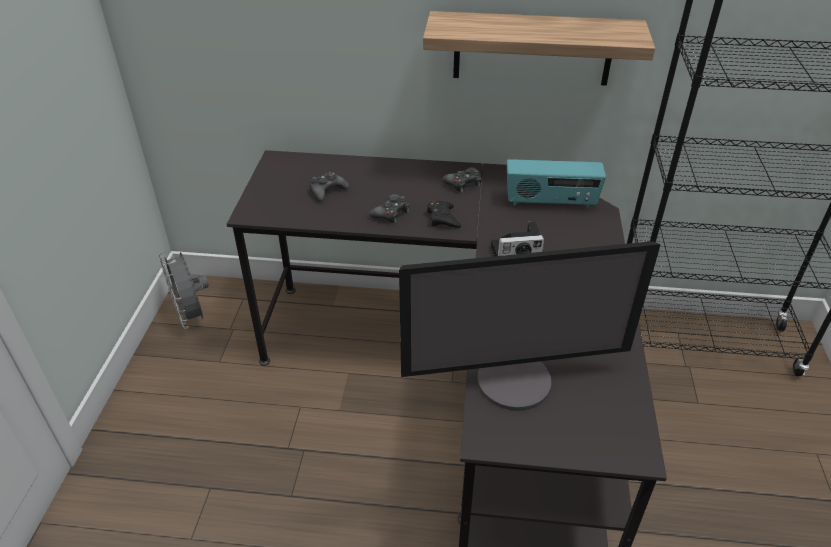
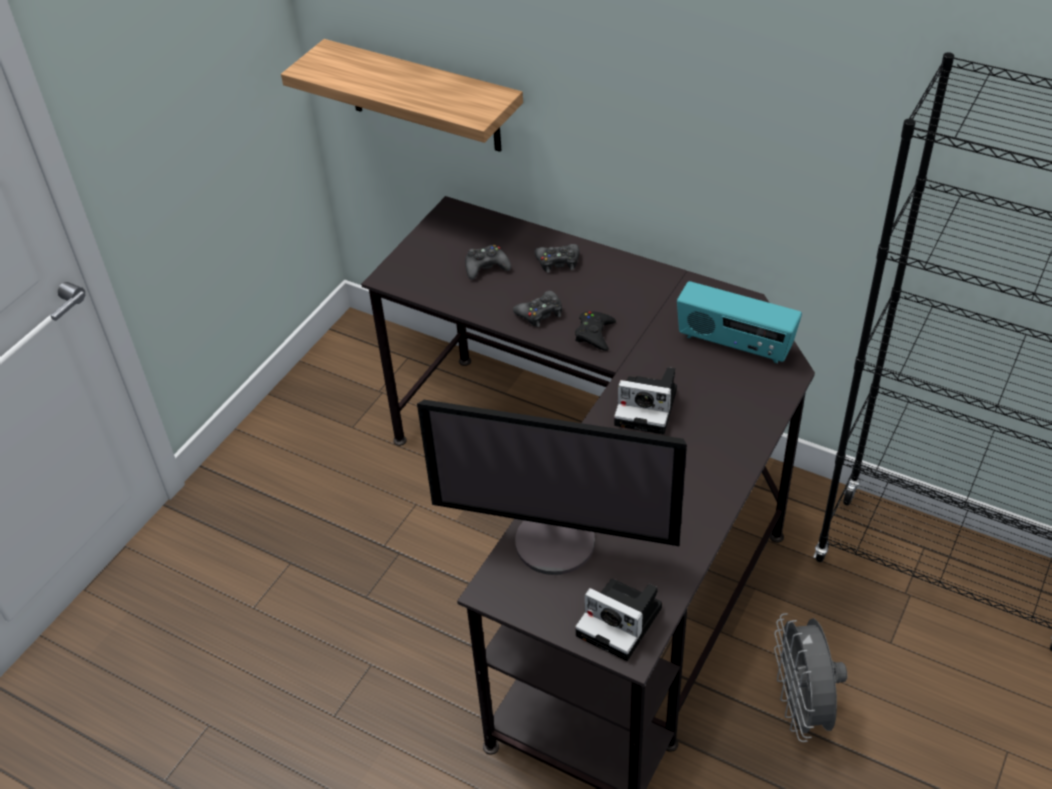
camera: 25 degrees right, 5 degrees up
(192, 317) = (344, 366): grey fan -> grey fan (802, 708)
(463, 183) = (646, 294): black game controller -> black game controller (558, 262)
(532, 49) = (748, 152): shelf -> shelf (423, 97)
(613, 430) = (622, 622): none -> camera

